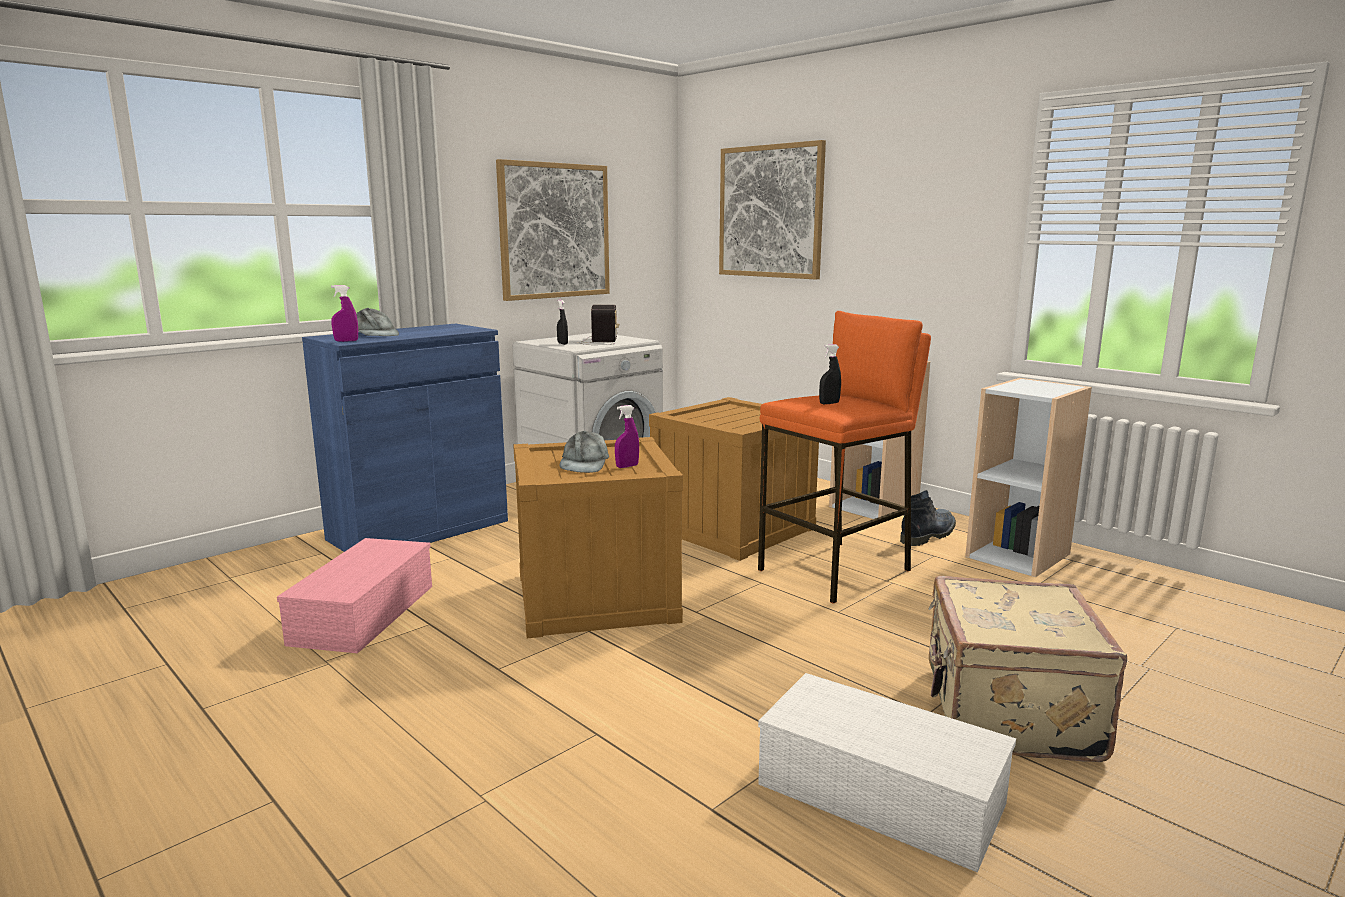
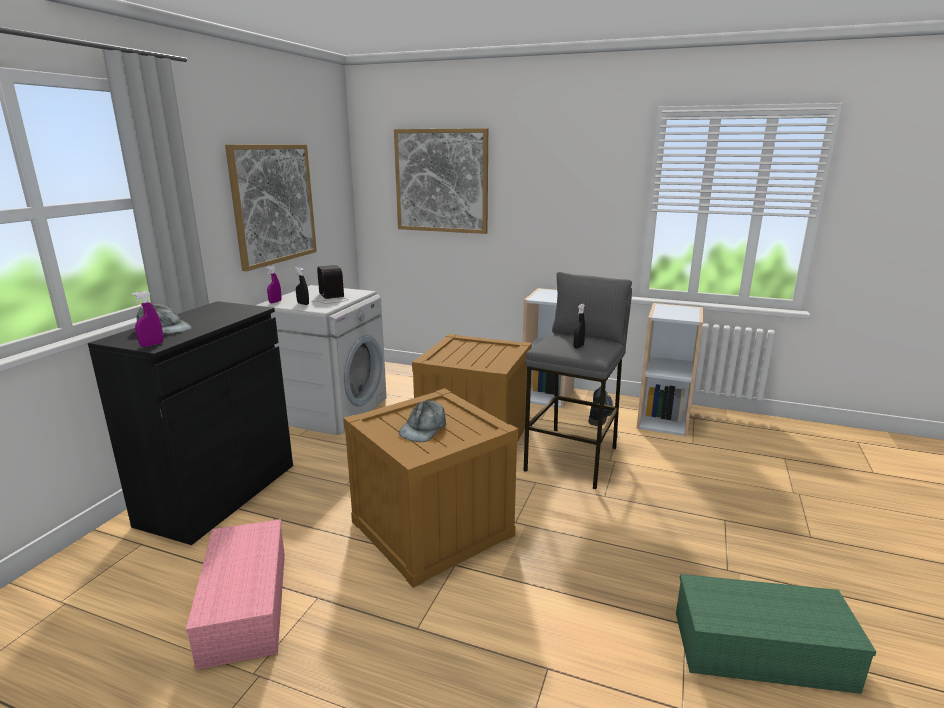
camera: 25 degrees left, 5 degrees up
(419, 530) = (219, 494): blue cabinet -> black cabinet
(584, 463) = (423, 428): grey cap -> grey cap turned 45 degrees clockwise
(627, 466) = (461, 425): purple spray bottle -> purple spray bottle (275, 302)
(836, 570) = (573, 459): orange stool -> grey stool
(876, 794) = (759, 651): white storage box -> green storage box
(1006, 713) = (765, 553): beige suitcase -> none

